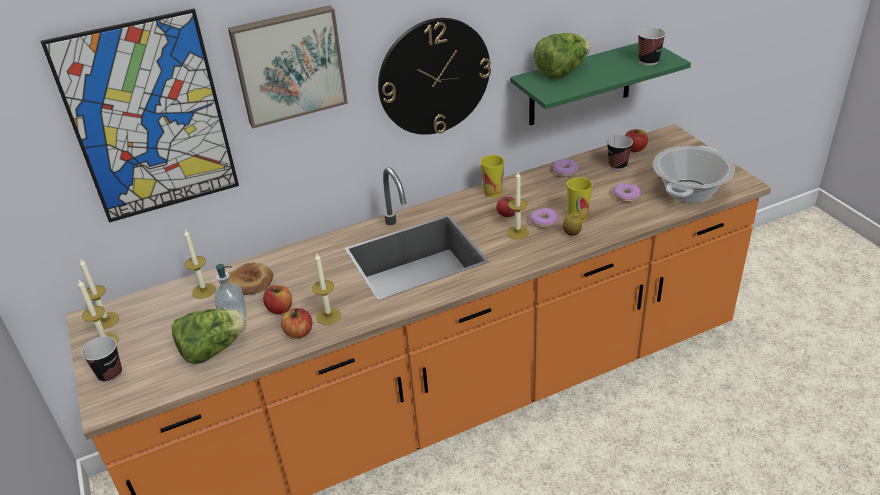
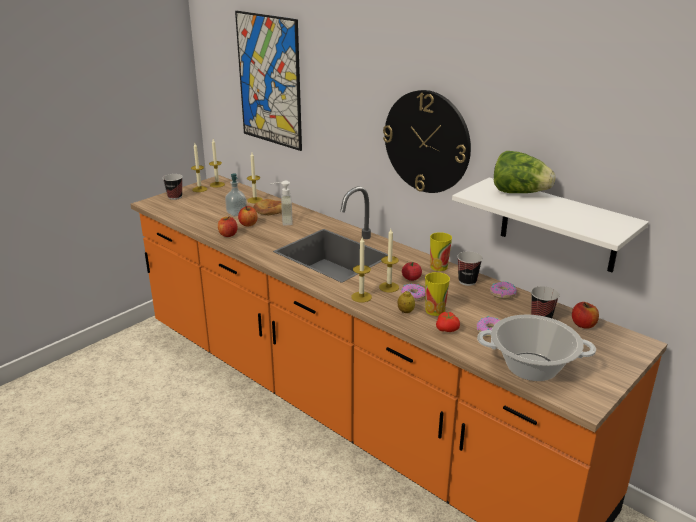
camera: 65 degrees right, 10 degrees down
(212, 350) = (203, 215): lettuce -> none
(289, 65) = (338, 81): picture -> none
(295, 277) = (282, 221): none -> soap dispenser
(328, 316) = (248, 239): candle -> candle (361, 297)
(580, 84) = (558, 225): green shelf -> white shelf
(614, 217) = (447, 329): none -> tomato
(648, 61) = (591, 225): cup -> cup (467, 281)

